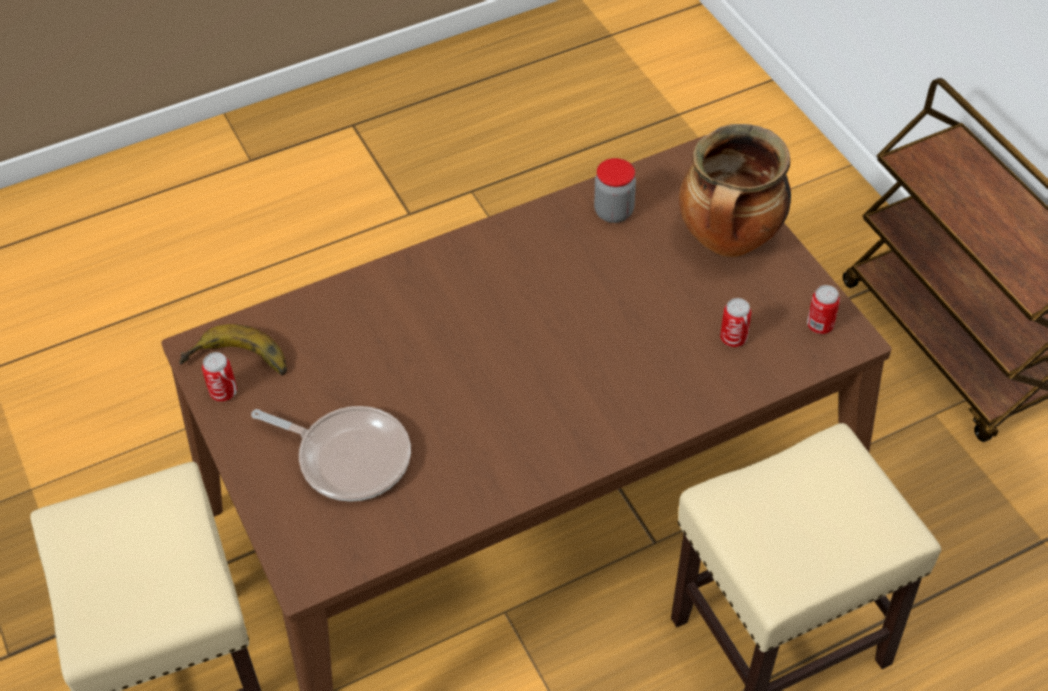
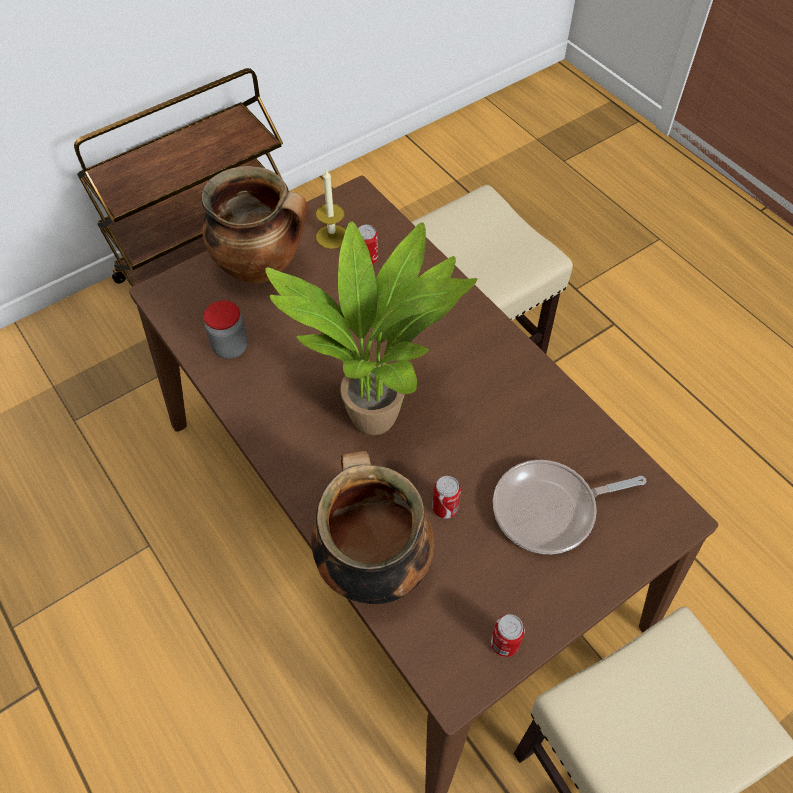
camera: 100 degrees left, 5 degrees up
(237, 365) = (467, 640): banana -> none
(332, 304) = (372, 564): none -> cooking pot
(349, 457) = (550, 510): frying pan -> frying pan turned 120 degrees counterclockwise
(502, 326) = (378, 414): none -> potted plant
(775, 308) = (332, 236): none -> candle
(820, 326) = (346, 211): can -> can (445, 508)

